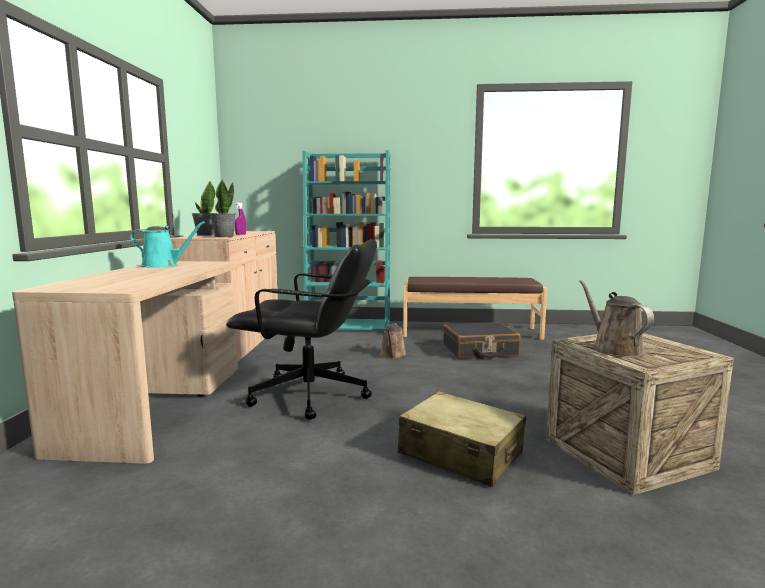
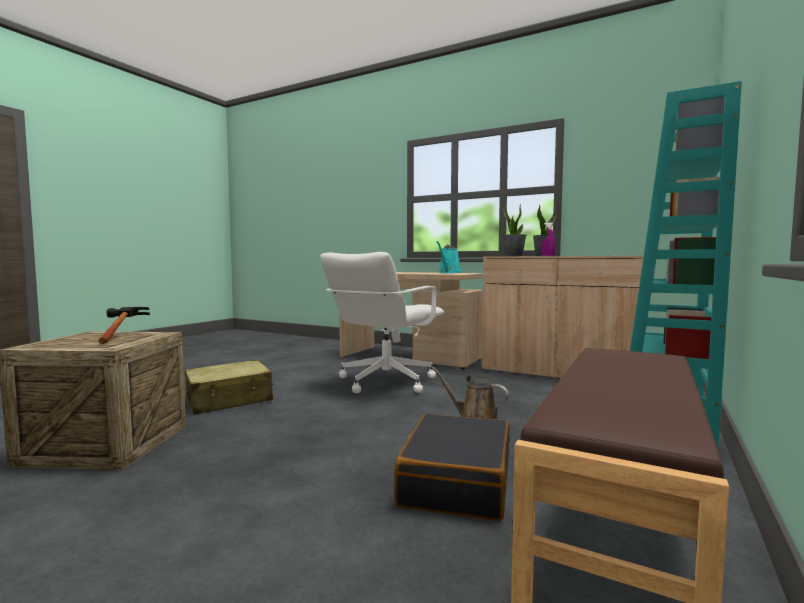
camera: 115 degrees right, 5 degrees down
(311, 396) = (385, 382): black office chair -> white office chair
(614, 349) = (120, 335): brown watering can -> hammer

